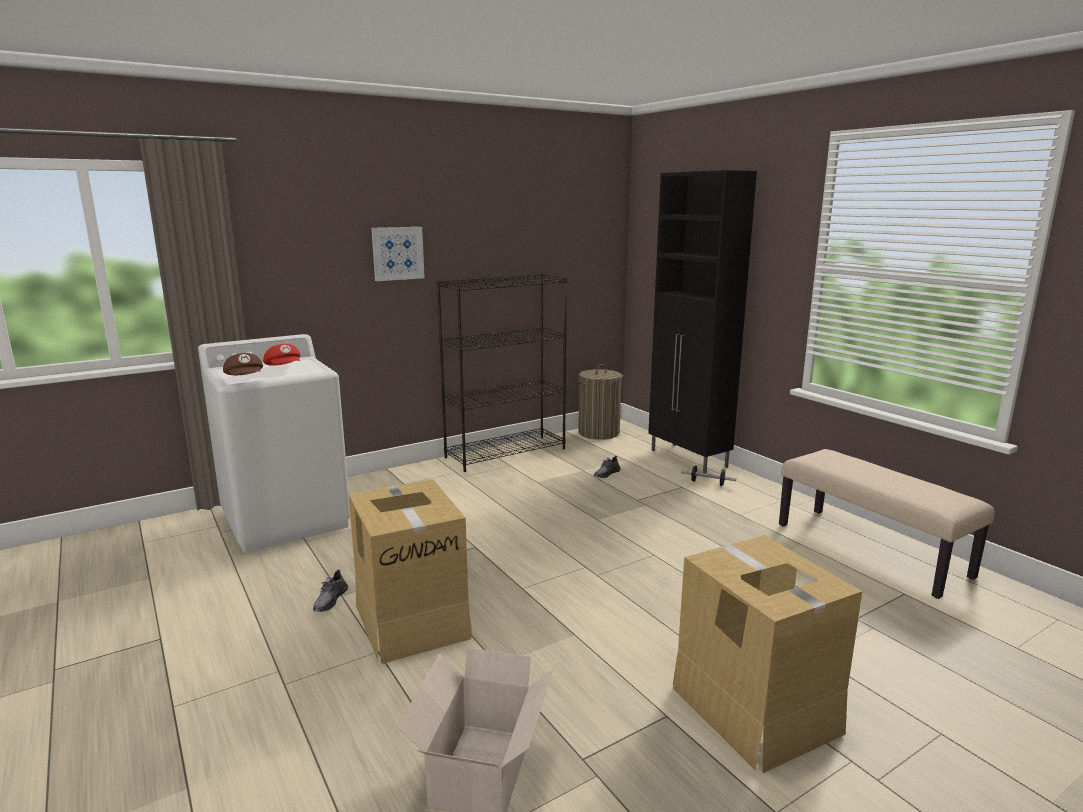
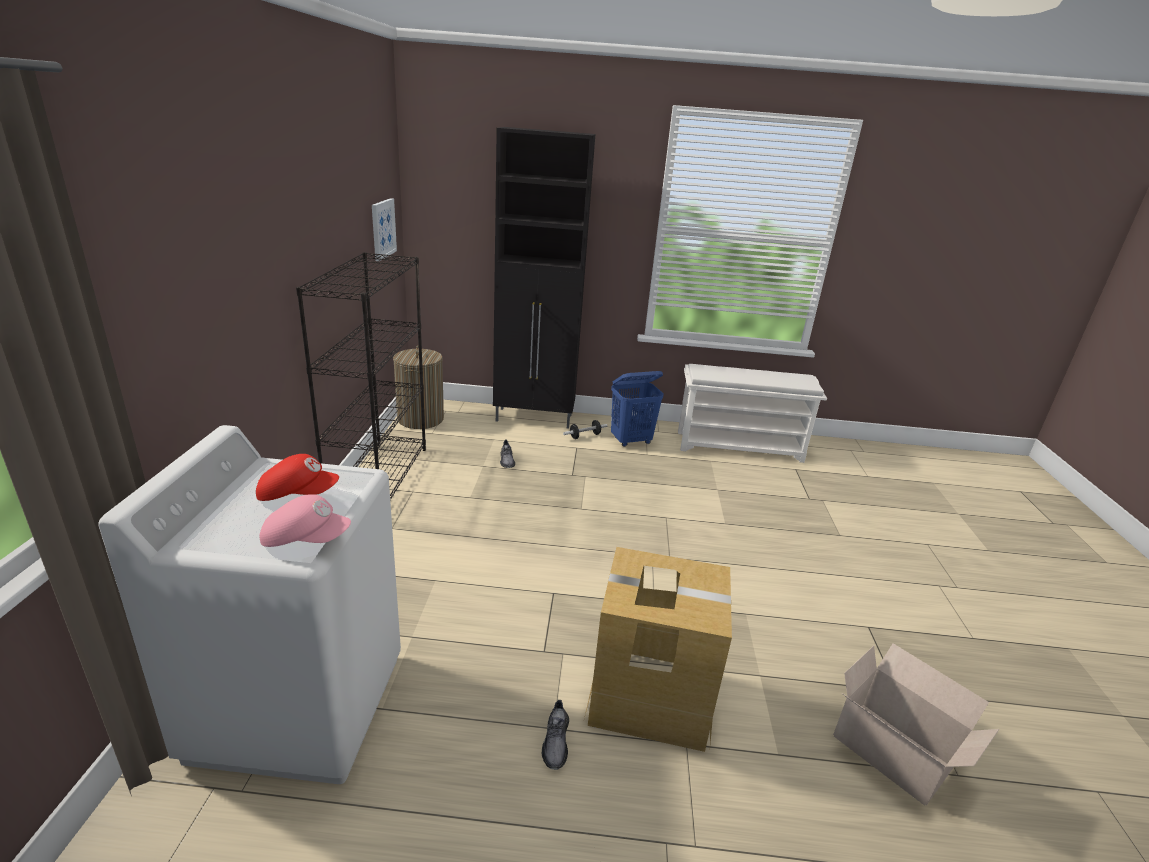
camera: 55 degrees left, 10 degrees up
(245, 379) = (306, 539): brown cap -> pink cap
(330, 600) = (555, 742): grey shoe -> grey shoe turned 45 degrees clockwise
(397, 253) = (256, 257): picture -> picture (382, 229)
(746, 501) = (631, 441): none -> blue laundry basket
(754, 709) = (878, 589): cardboard box -> none
(871, 550) = (740, 446): beige bench -> white shoe rack

